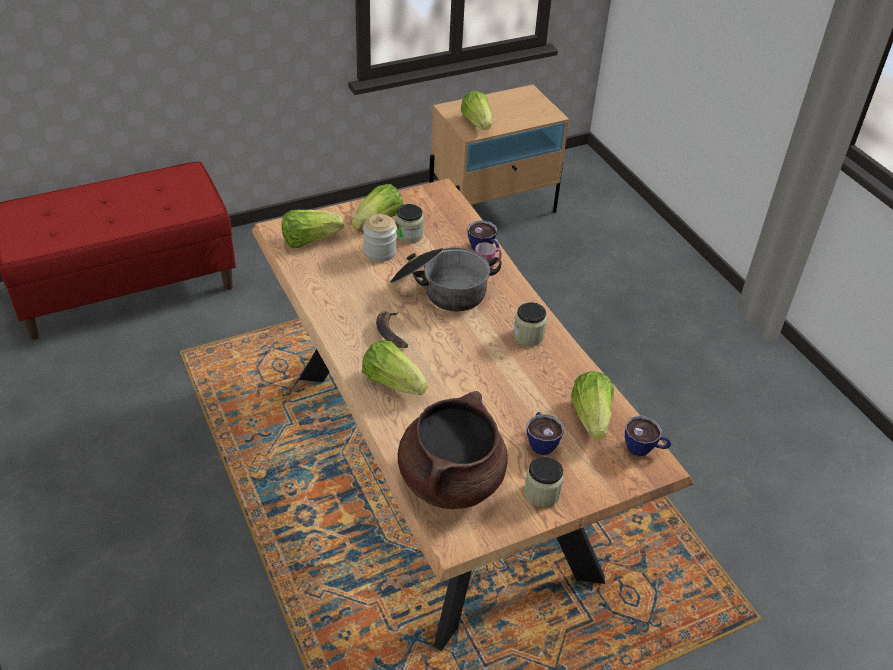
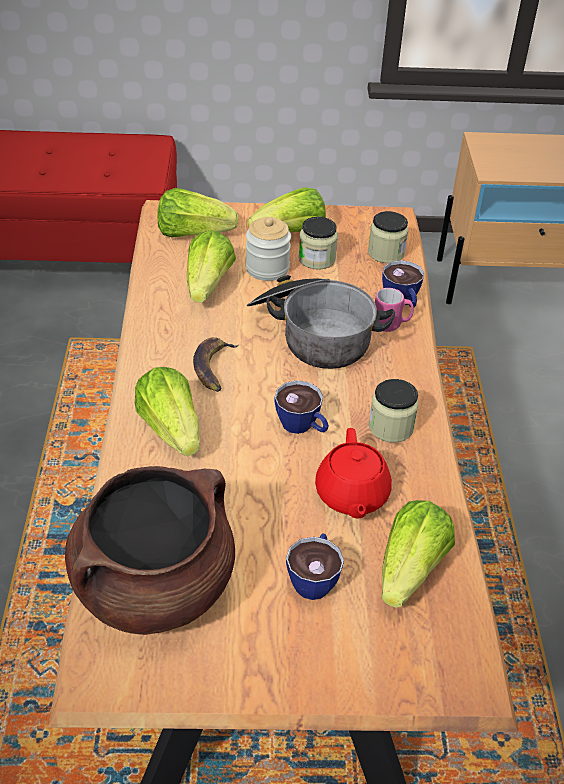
camera: 25 degrees right, 0 degrees up
(477, 123) = (507, 163): lettuce -> lettuce (208, 285)
(531, 386) = (351, 495): none -> red teapot
(542, 493) = (267, 654): jar -> jar (386, 253)
(644, 449) = (463, 646): cup -> cup (302, 427)

